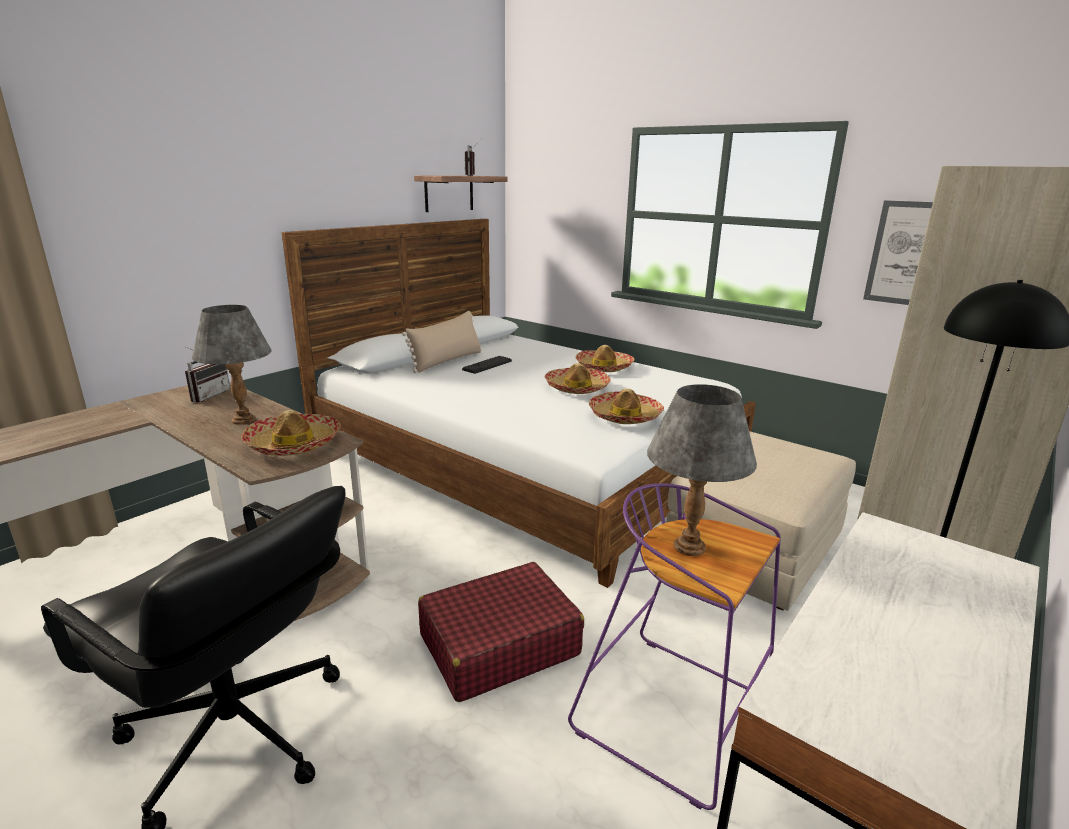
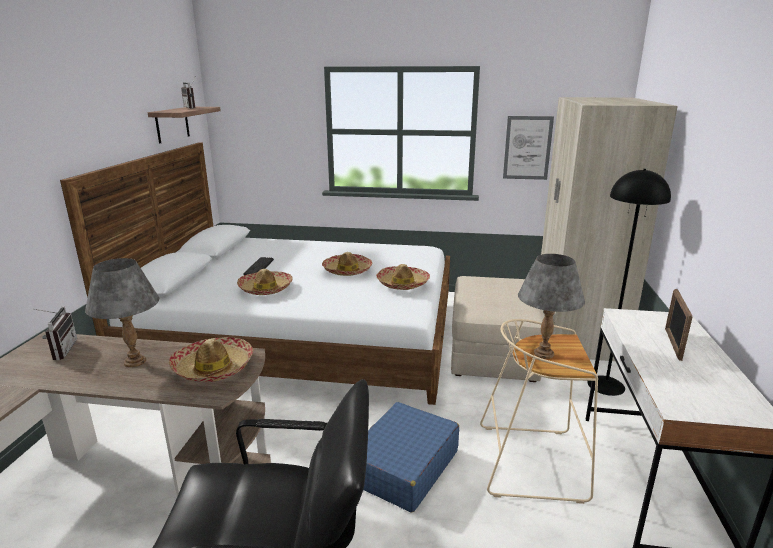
camera: 30 degrees left, 0 degrees up
(447, 361) = (220, 270): beige pillow -> none
(498, 645) = (403, 467): red suitcase -> blue suitcase
(604, 367) = (346, 251): hat -> hat (265, 289)
(675, 714) = (533, 461): purple stool -> beige stool
(926, 601) = (673, 344): none -> picture frame

